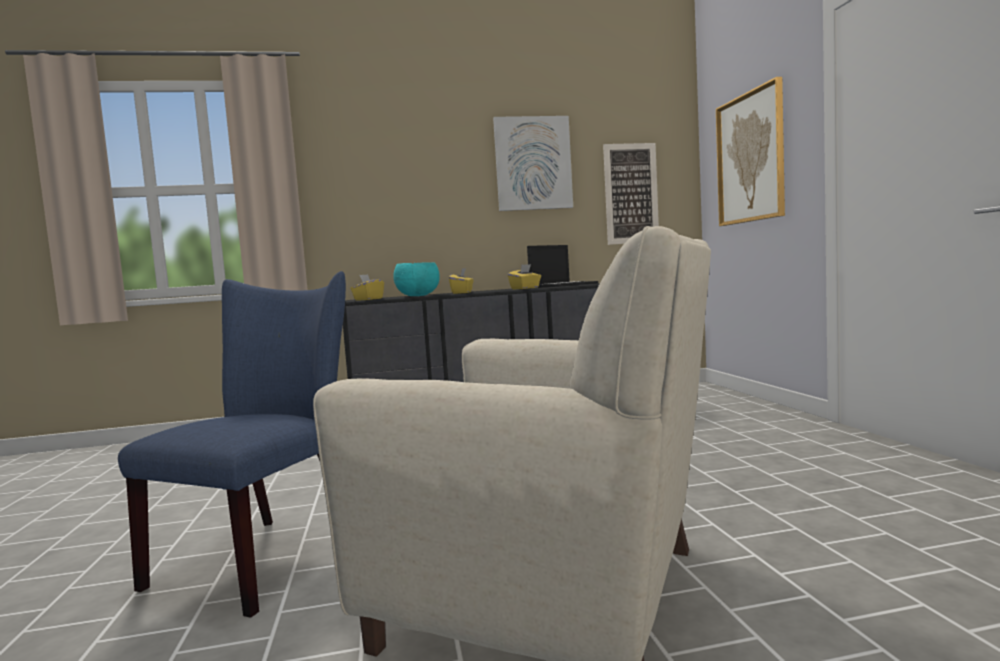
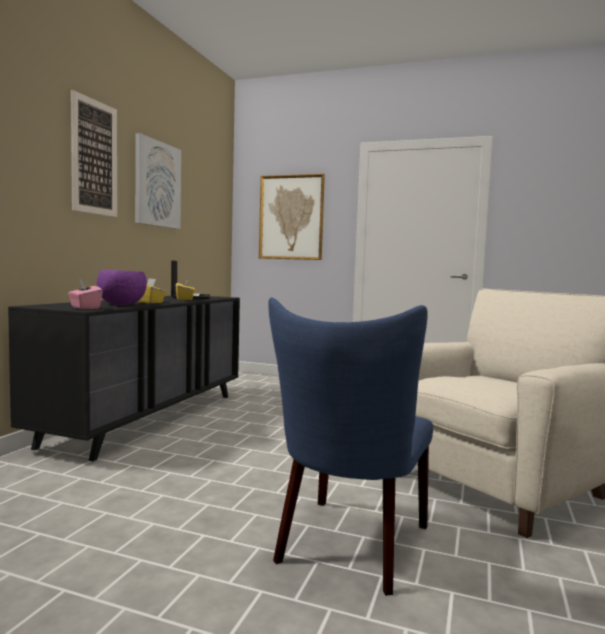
camera: 60 degrees left, 0 degrees up
(268, 554) = (349, 547): blue chair -> blue chair turned 120 degrees counterclockwise
(368, 299) = (84, 308): yellow tissue box -> pink tissue box
(417, 296) = (122, 305): turquoise bowl -> purple bowl
(631, 193) = (205, 224): picture -> picture (94, 157)

